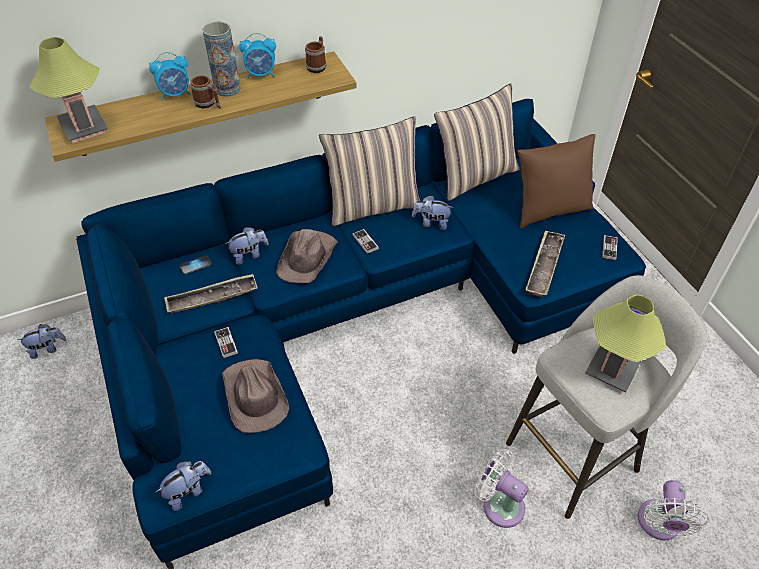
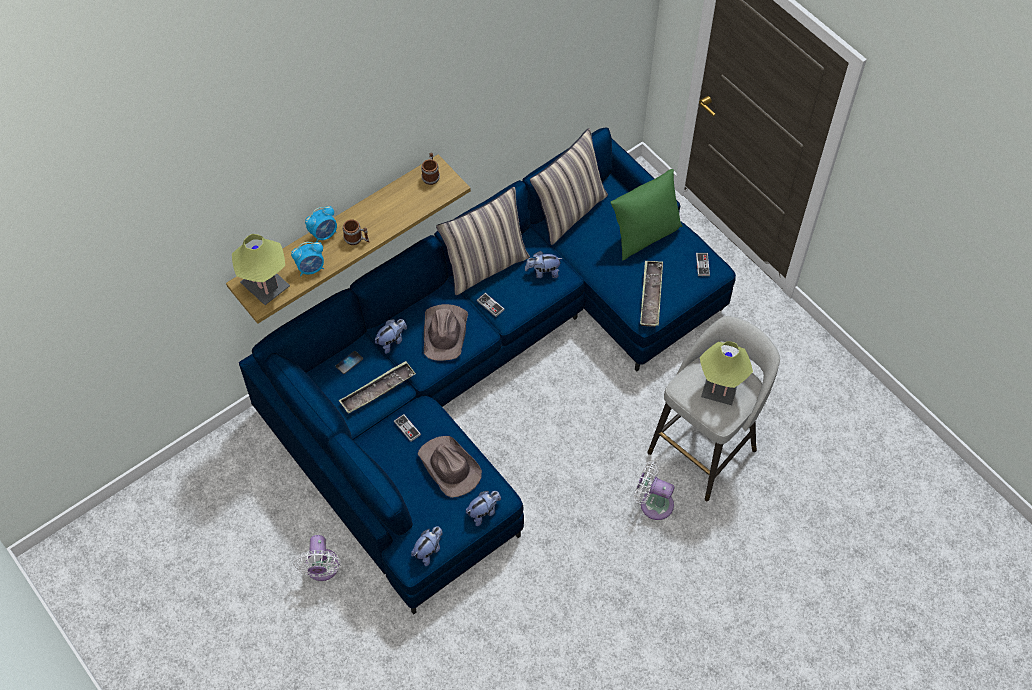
camera: 15 degrees left, 10 degrees up
(47, 348) = (218, 463): plush toy -> plush toy (484, 512)
(227, 89) = (365, 219): vase -> none
(261, 74) = (386, 196): alarm clock -> alarm clock (311, 268)
(549, 210) = (644, 236): brown pillow -> green pillow
(659, 525) = (776, 489): white fan -> white fan (322, 569)

